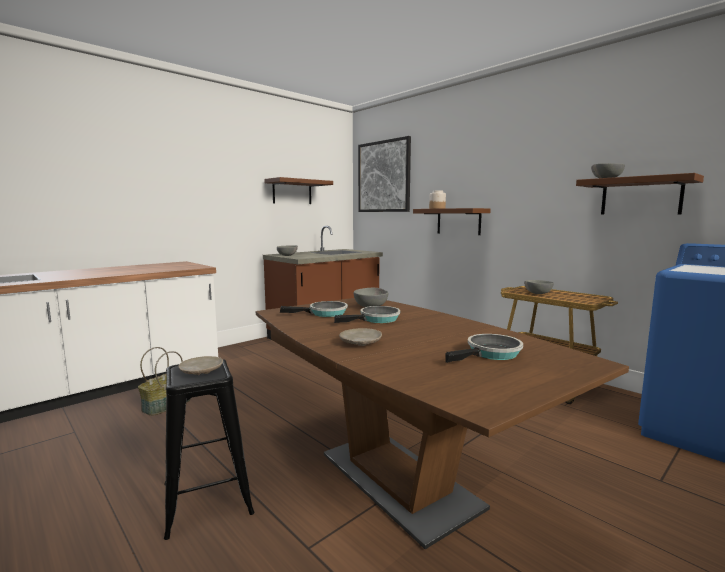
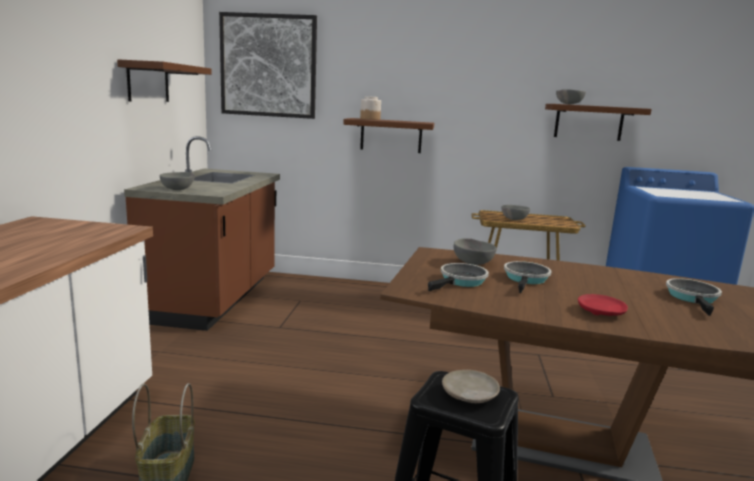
camera: 40 degrees left, 5 degrees up
(360, 343) = (601, 312): beige plate -> red plate

